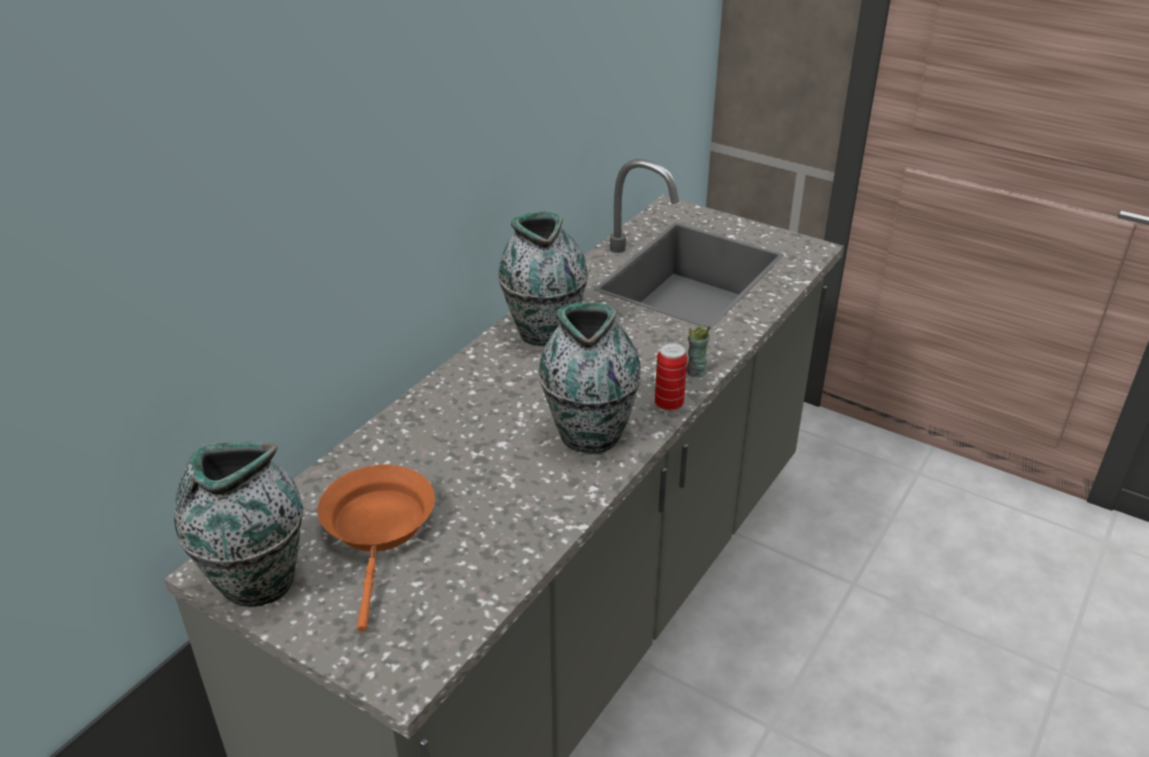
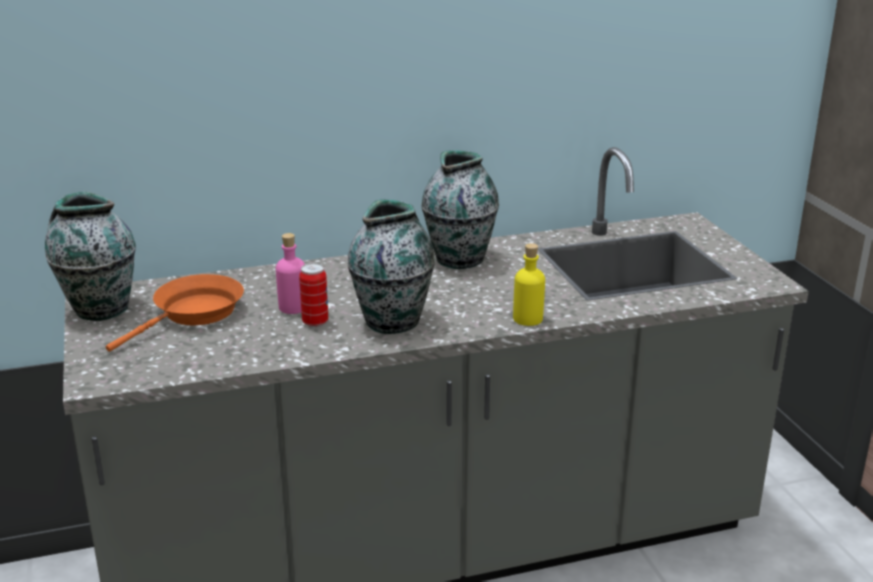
camera: 40 degrees right, 10 degrees down
(472, 466) = (293, 307): none -> pink bottle
(669, 404) = (474, 328): can -> can (315, 322)
(695, 372) = (528, 319): cup -> yellow bottle

